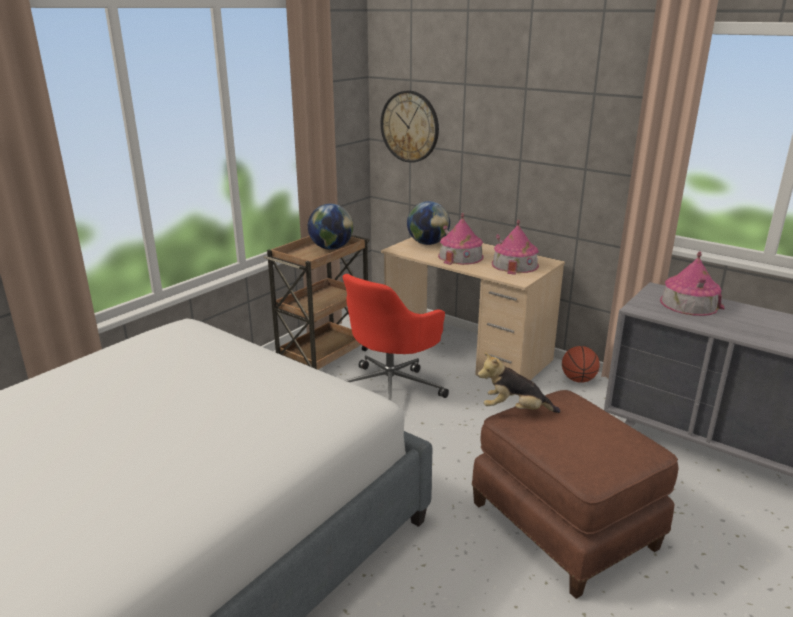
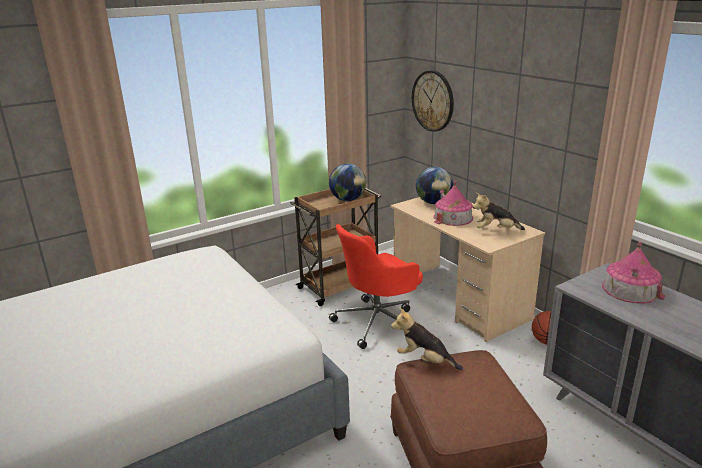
camera: 20 degrees right, 0 degrees up
(514, 264) = (495, 230): toy house -> plush toy

